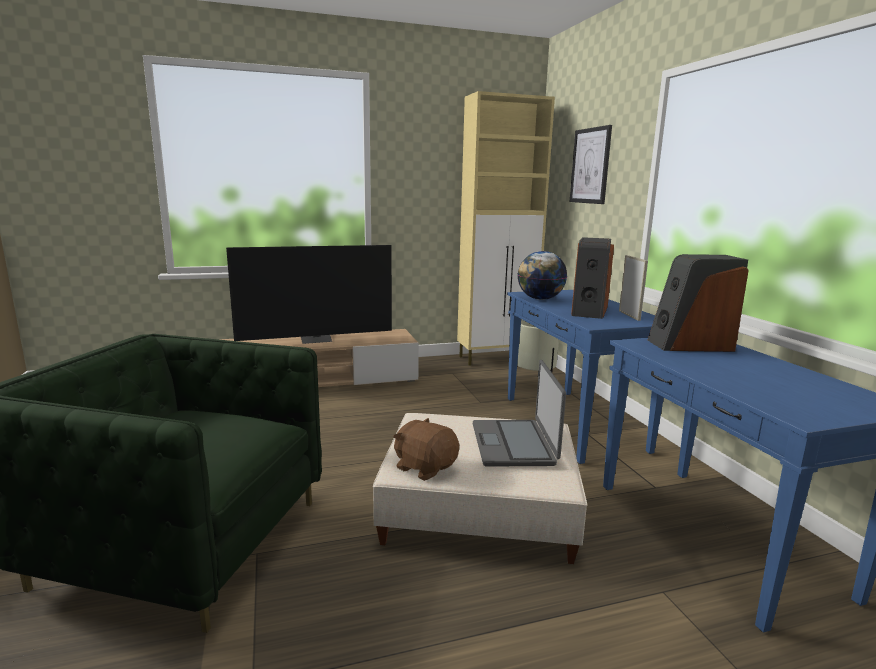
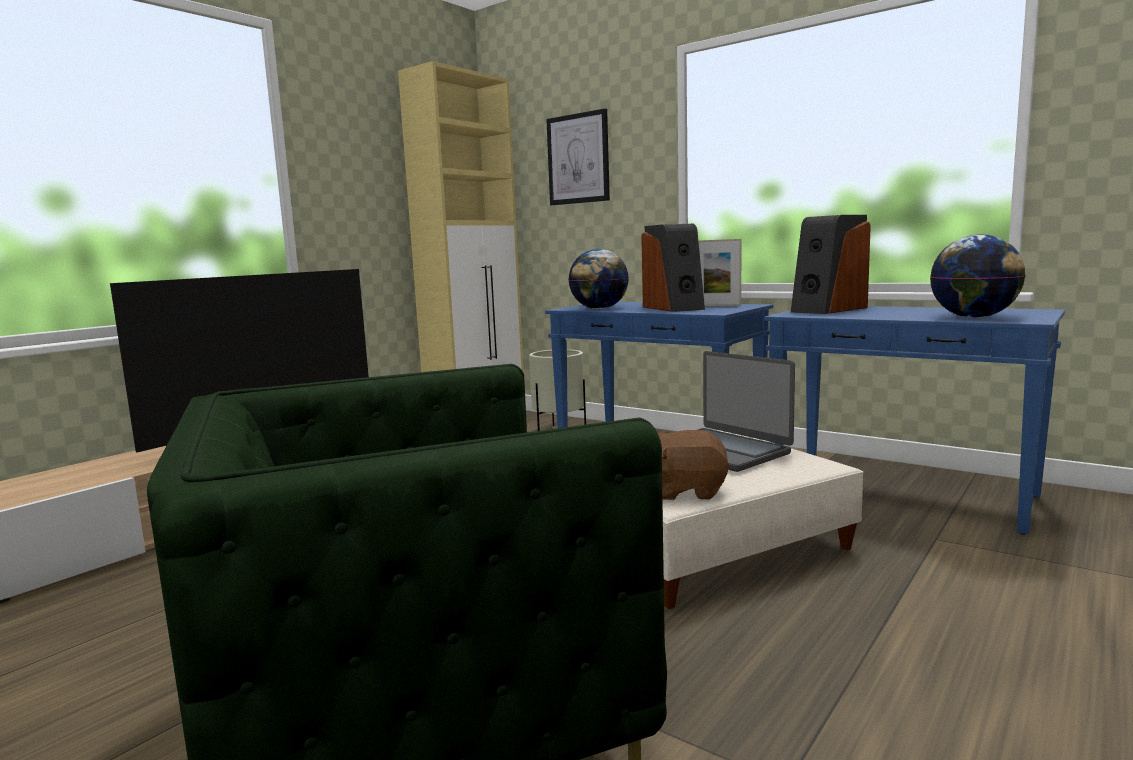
camera: 35 degrees left, 5 degrees down
(629, 315) = (717, 305): picture frame -> picture frame turned 150 degrees clockwise
(770, 396) = (974, 317): none -> globe

